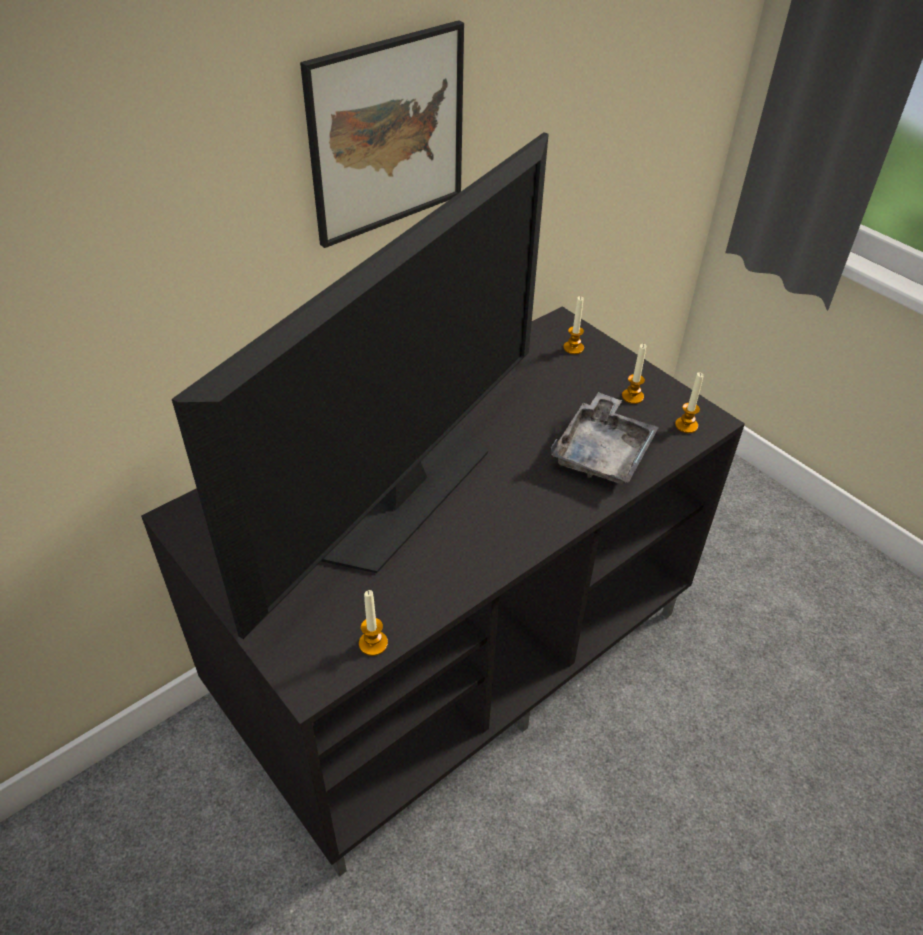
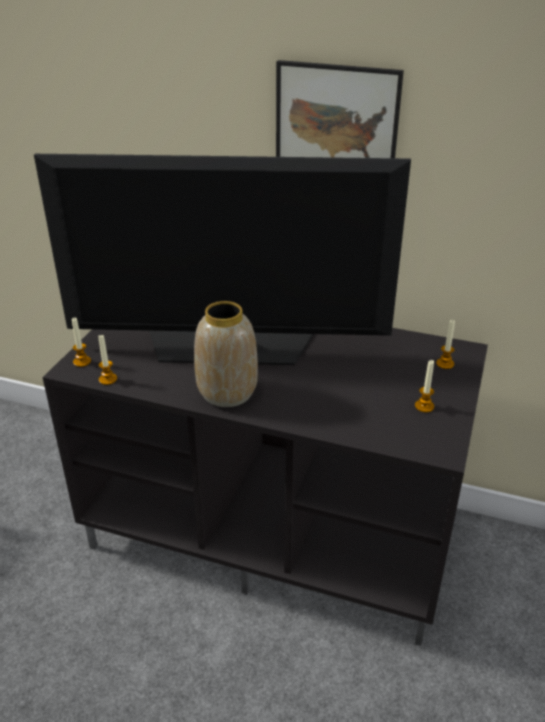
camera: 60 degrees right, 10 degrees down
(499, 534) = (227, 393): none -> vase
(603, 452) = (347, 411): grey tray -> none
(686, 425) = (422, 441): candle -> candle (82, 361)

